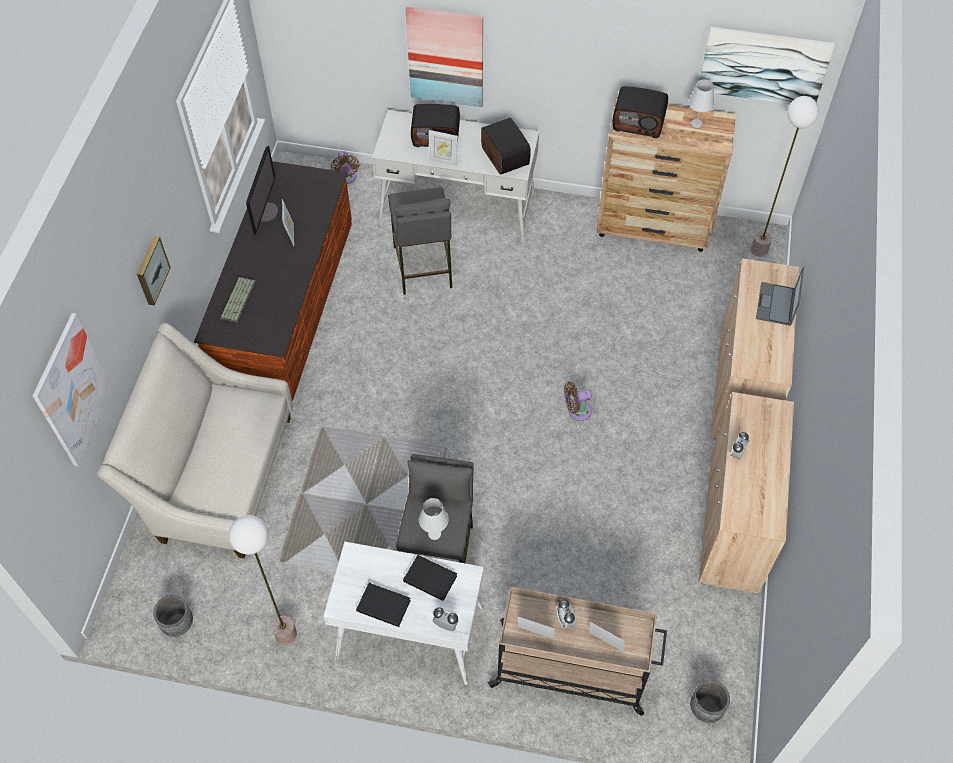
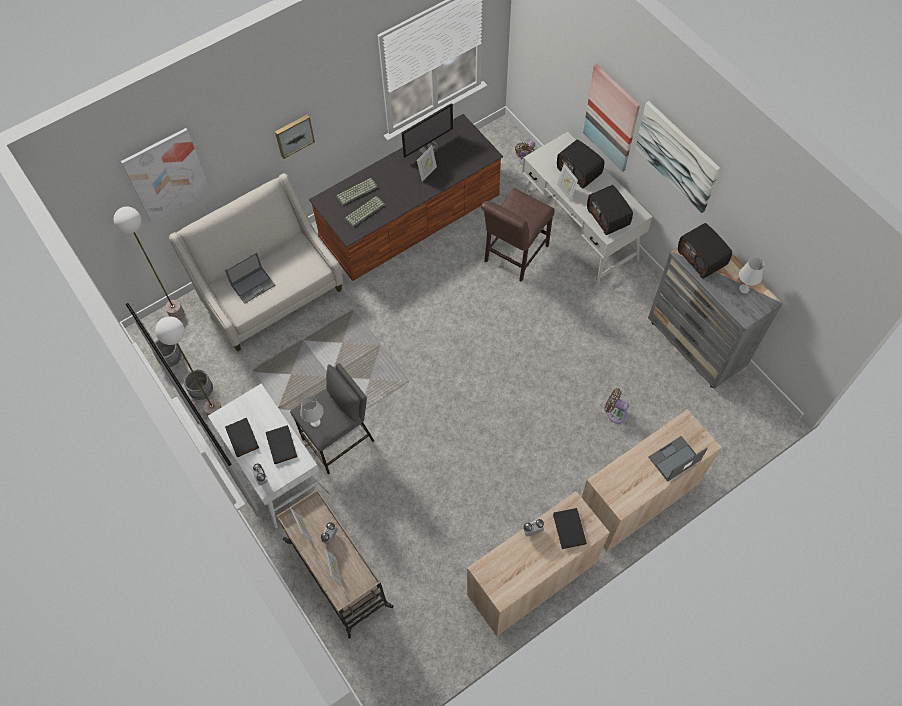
camera: 45 degrees right, 5 degrees up
(216, 467) = (253, 285): none -> laptop
(266, 311) = (365, 211): none -> keyboard
(423, 267) = (513, 256): grey stool -> brown chair
(504, 156) = (608, 217): radio -> radio turned 135 degrees clockwise
(577, 411) = (510, 424): brown fan -> brown fan (615, 413)
(653, 228) = (695, 345): brown dresser -> grey dresser
(706, 708) = (389, 671): grey planter -> grey planter (202, 391)
(759, 249) = (756, 418): floor lamp -> floor lamp (177, 314)
(761, 427) = (568, 529): none -> black book
(764, 66) = (813, 280): picture -> picture (677, 156)

